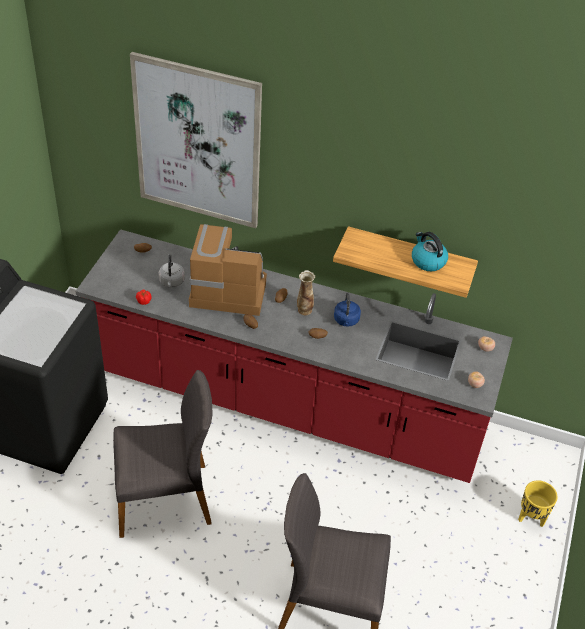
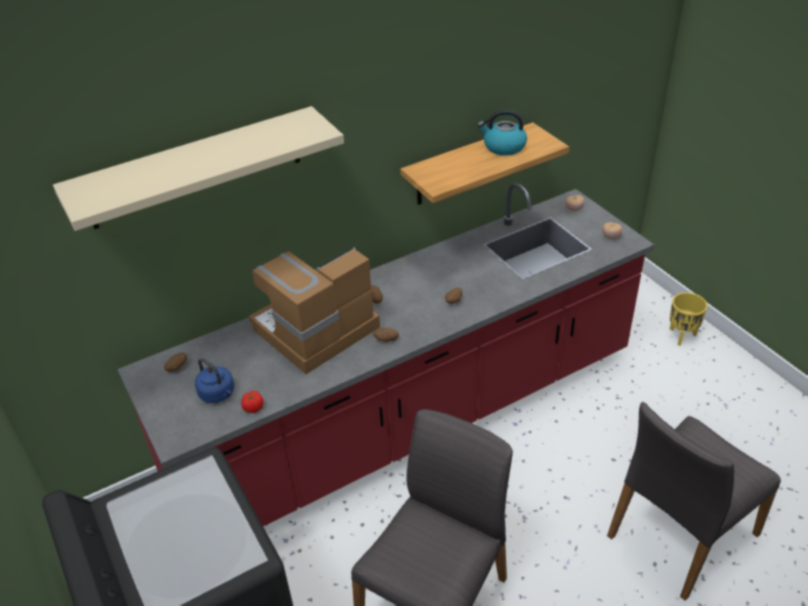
camera: 45 degrees left, 5 degrees down
(171, 282) = (253, 369): grey kettle -> none
(198, 142) = (195, 168): picture -> beige shelf
(304, 310) = (408, 291): vase -> none
(346, 321) = (453, 271): blue kettle -> blue kettle (218, 394)

